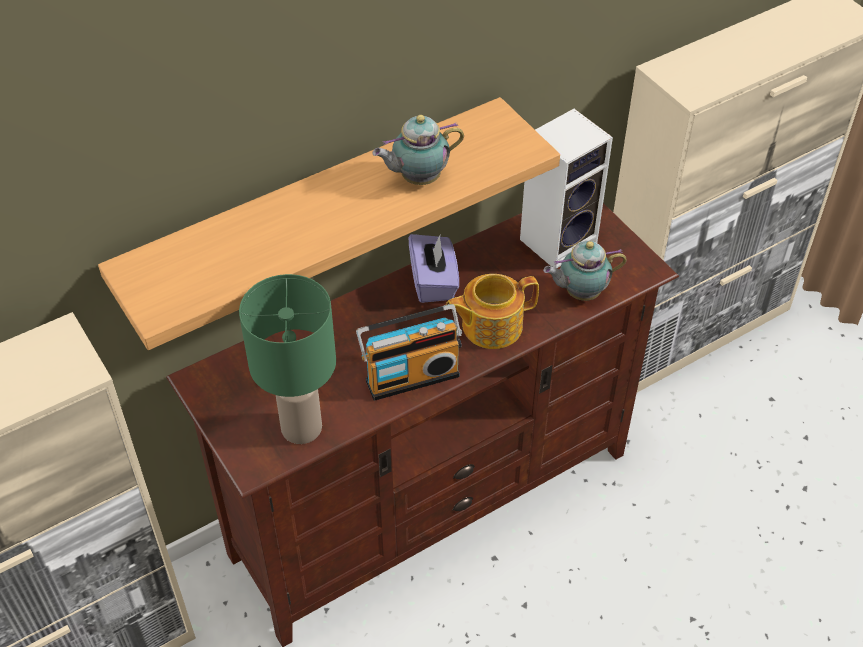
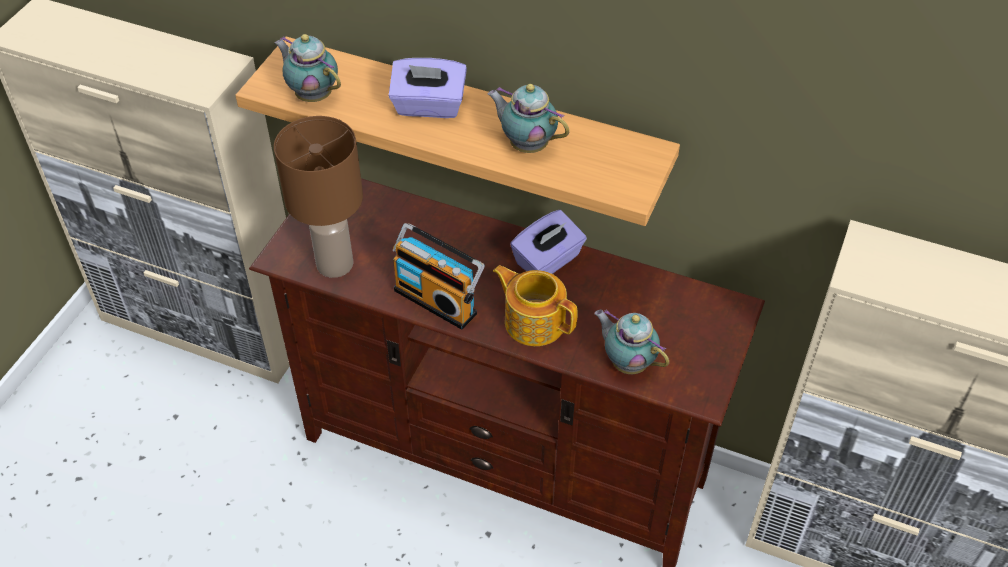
camera: 55 degrees right, 0 degrees up
(208, 282) = (312, 95): none -> teapot
(300, 427) = (335, 263): green table lamp -> brown table lamp
(308, 213) = (429, 106): none -> purple tissue box
(559, 239) = (677, 316): speaker -> none

